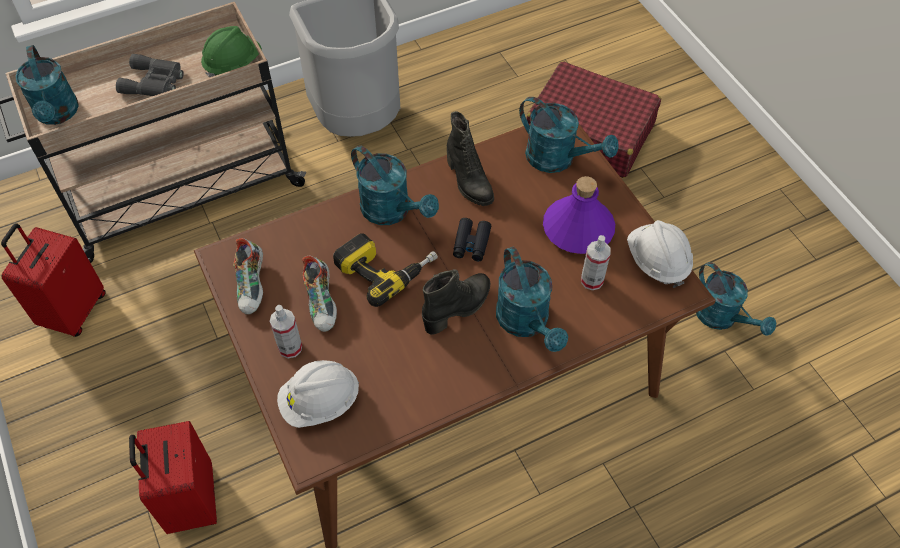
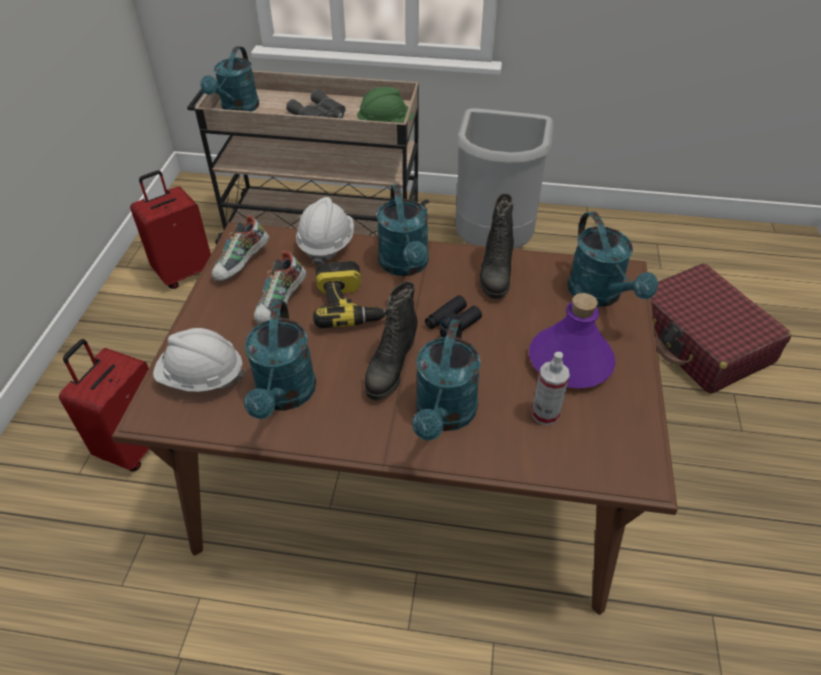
camera: 35 degrees right, 10 degrees down
(290, 348) = (223, 323): spray bottle -> none
(458, 308) = (390, 368): black boot -> black boot turned 120 degrees clockwise
(657, 261) = (634, 434): white hard hat -> white hard hat (326, 244)
(722, 318) = (732, 580): turquoise watering can -> turquoise watering can (284, 396)

